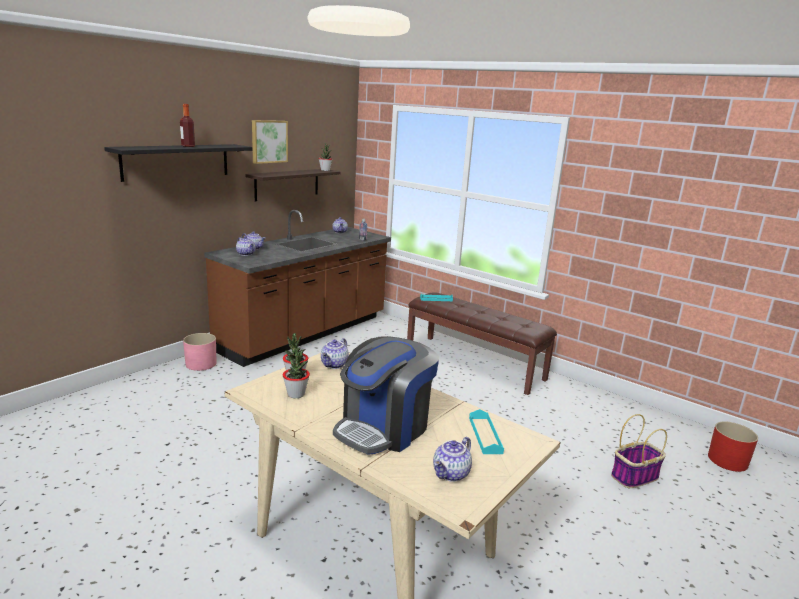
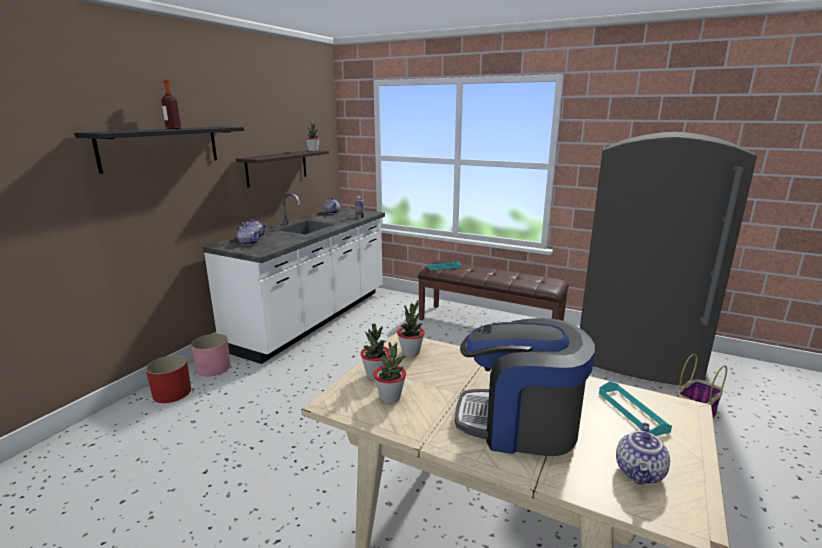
camera: 10 degrees left, 0 degrees up
(268, 141) = (255, 122): picture -> none
(305, 334) = (313, 319): brown counter -> white counter
(334, 365) = (410, 353): teapot -> potted plant
(384, 428) = (519, 424): coffee machine -> coffee machine turned 75 degrees clockwise
(612, 417) = (638, 358): none -> grey fridge
(727, 460) = (758, 383): red planter -> red planter (171, 393)

